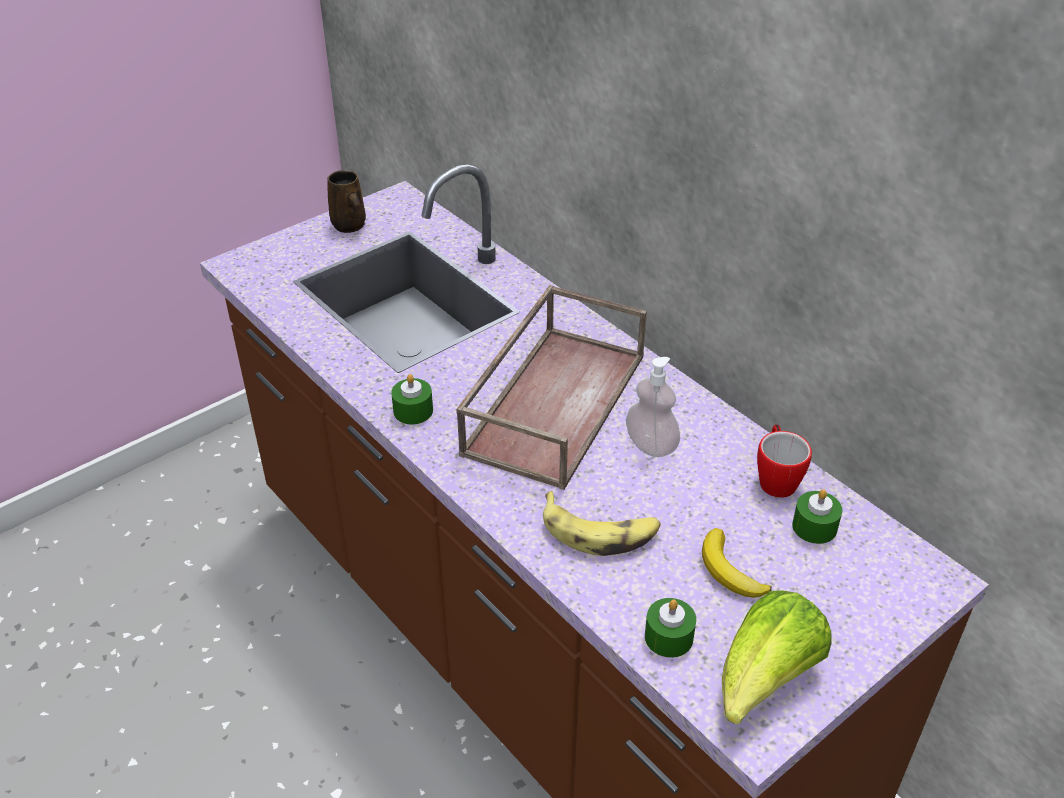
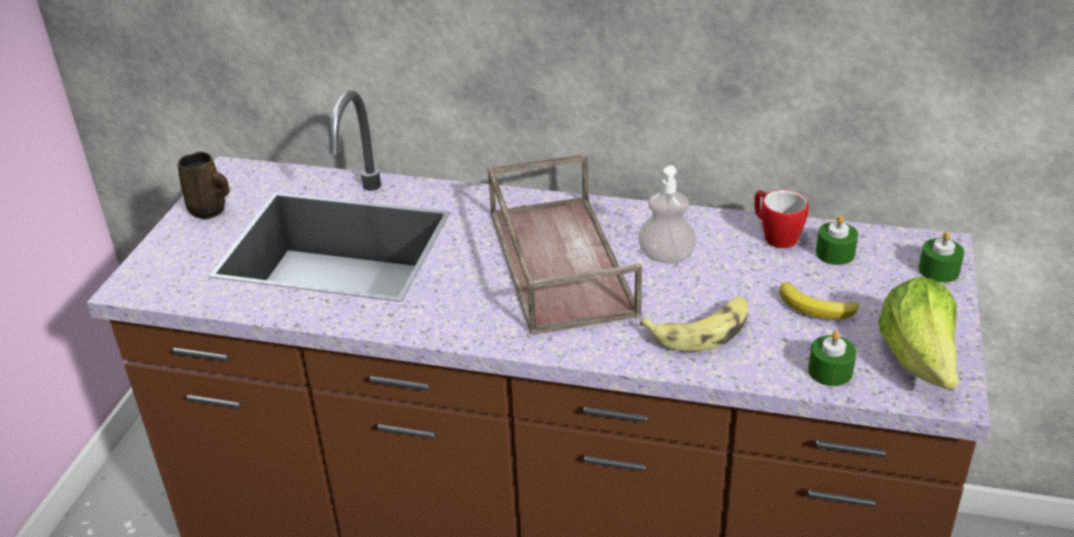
camera: 35 degrees left, 5 degrees down
(413, 411) = (451, 322): green candle -> green candle (938, 270)

